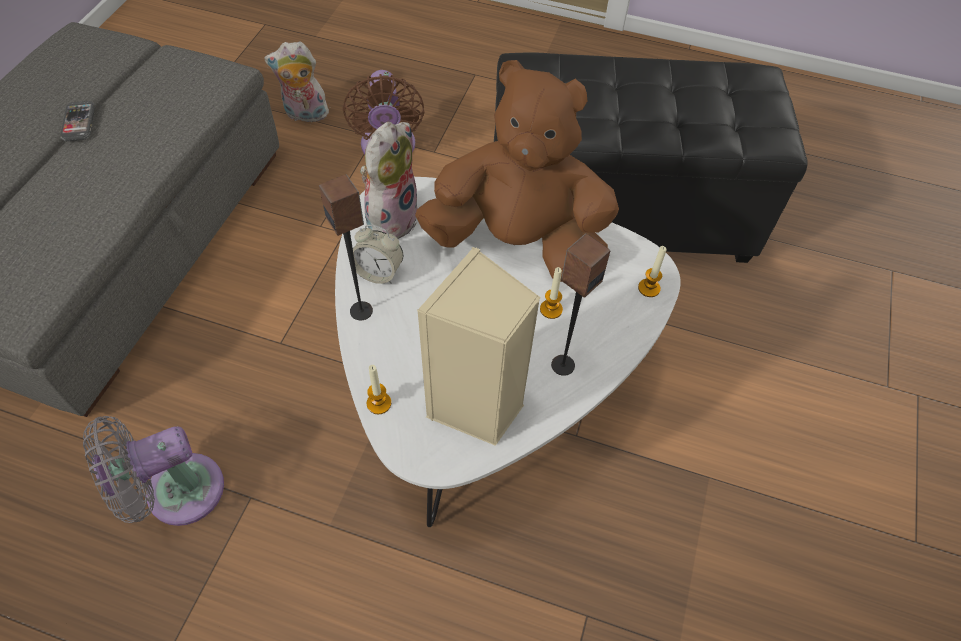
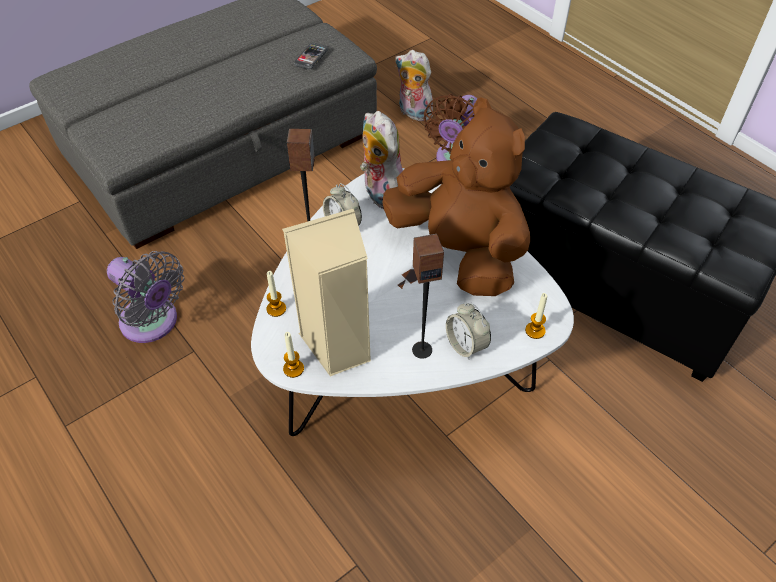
camera: 35 degrees right, 5 degrees down
(79, 122) = (233, 53): phone -> phone (311, 57)
(176, 493) = (153, 323): grey fan -> grey fan turned 150 degrees counterclockwise
(391, 217) = (380, 194): plush toy -> plush toy turned 90 degrees counterclockwise
(551, 309) = (445, 308): candle -> candle (293, 369)
(599, 337) = (466, 345): none -> alarm clock

